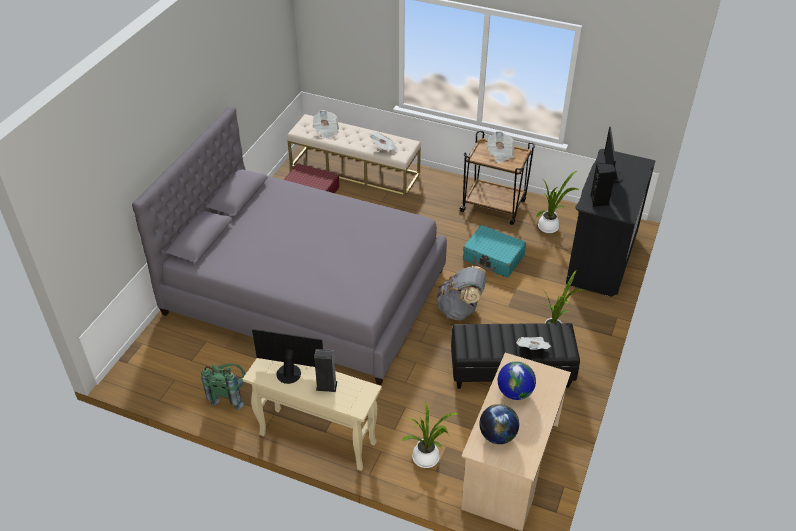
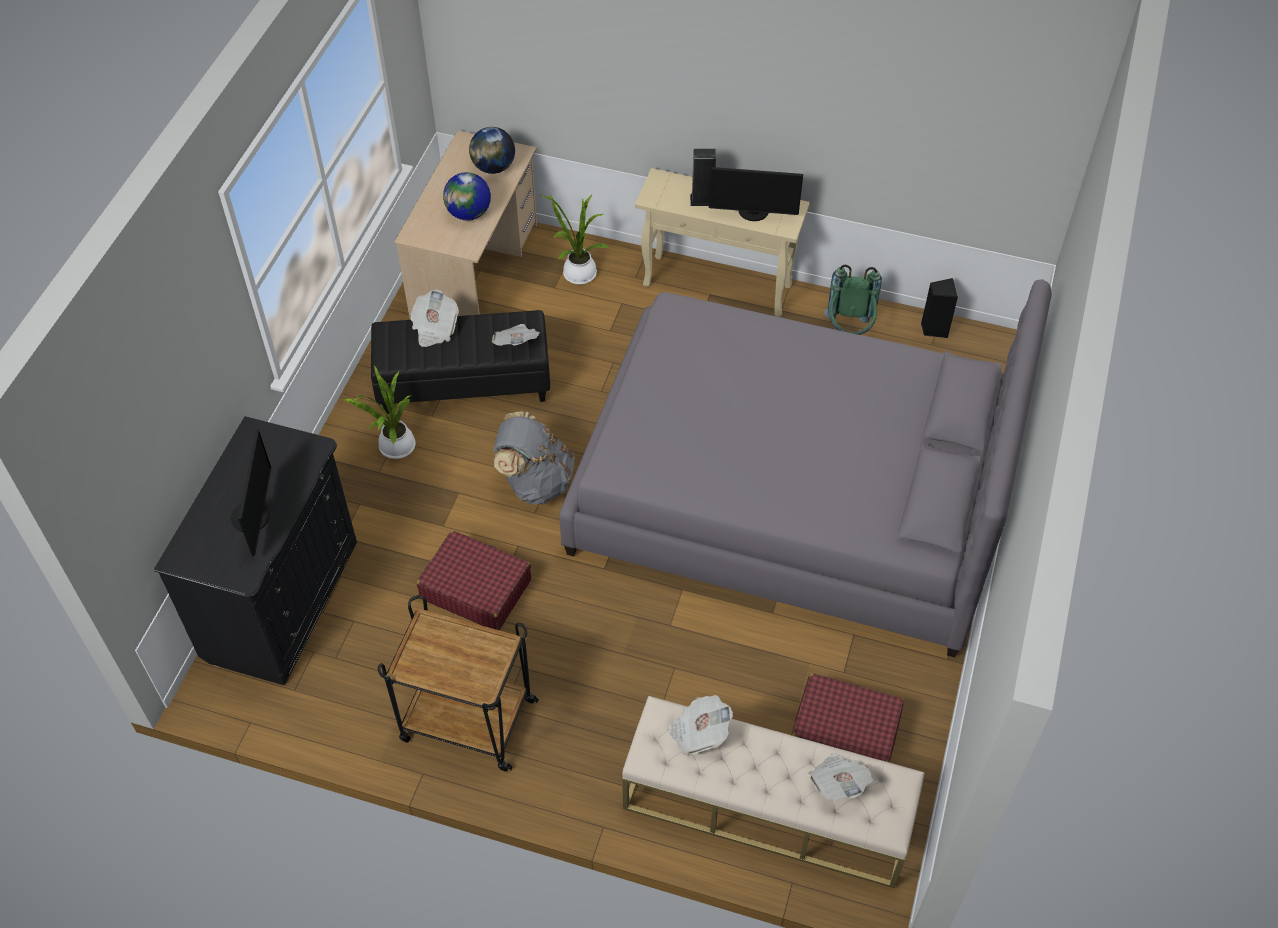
camera: 175 degrees right, 10 degrees up
(493, 258) = (475, 589): turquoise suitcase -> red suitcase
(500, 154) = (451, 662): newspaper -> newspaper (516, 344)
(550, 227) = (362, 672): potted plant -> none
(599, 201) = (292, 457): black speaker -> black speaker (934, 329)

